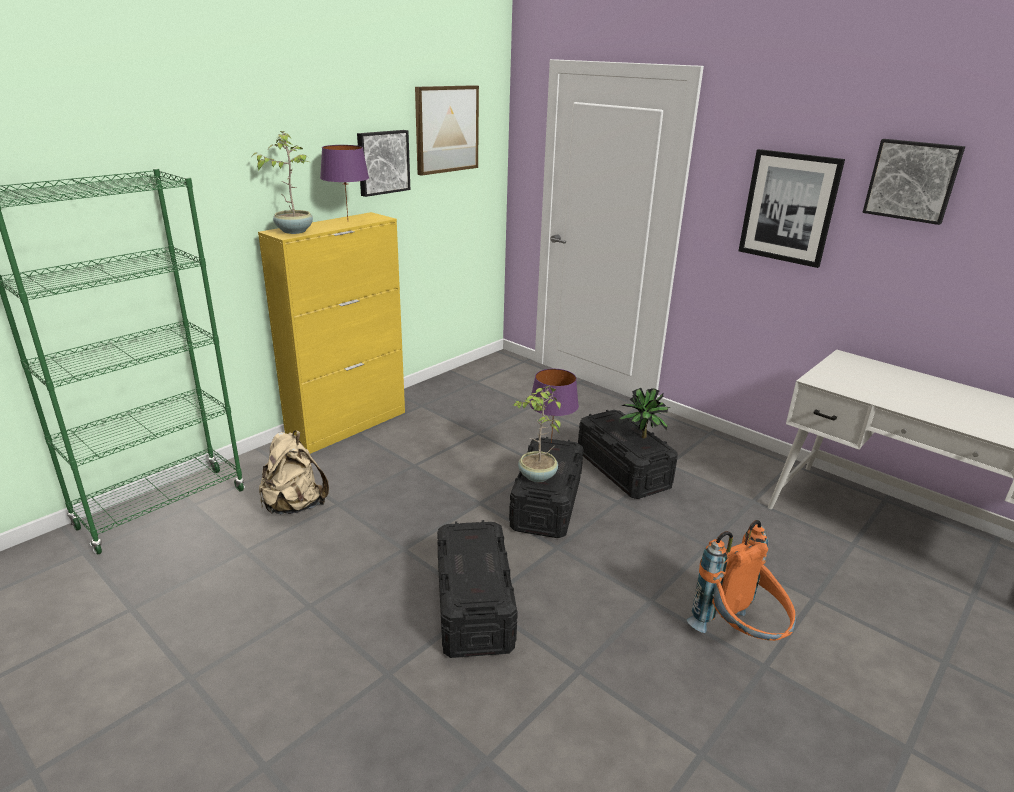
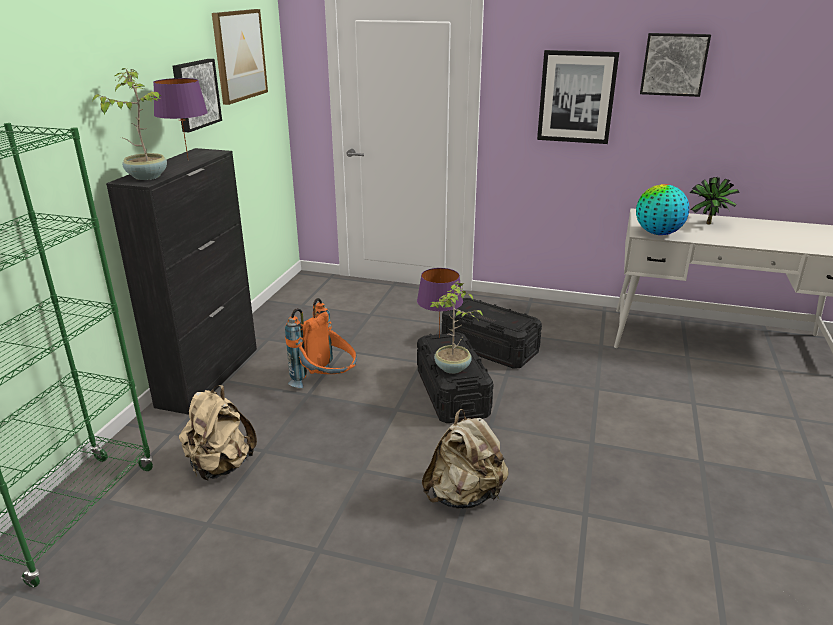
camera: 25 degrees left, 0 degrees up
(348, 425) = (209, 376): yellow cabinet -> black cabinet
(474, 606) = (464, 496): black storage box -> beige backpack
(642, 438) = (506, 315): potted plant -> potted plant (709, 224)
(739, 636) = (670, 447): orange backpack -> orange backpack (326, 384)
(836, 384) = (657, 233): none -> globe

